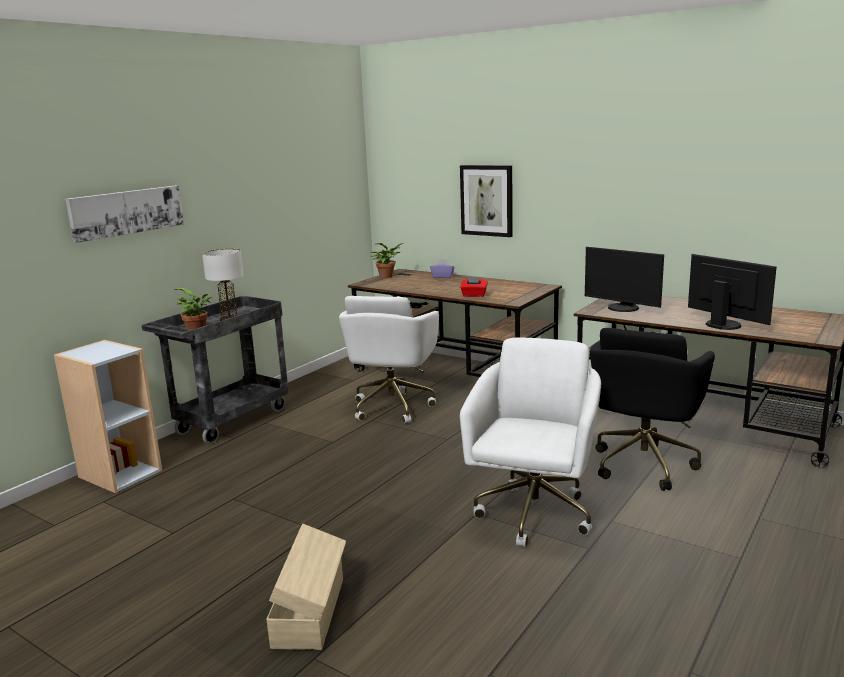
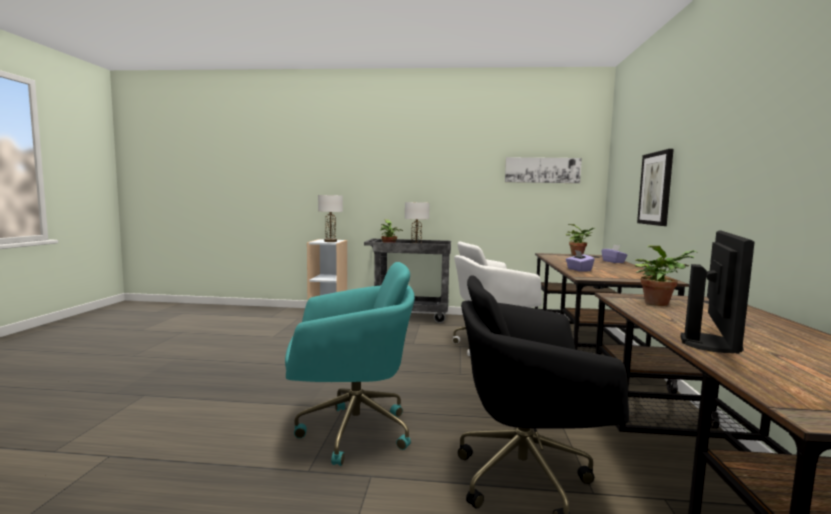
camera: 60 degrees right, 10 degrees down
(111, 350) = (330, 241): none -> table lamp
(127, 212) = (376, 172): picture -> picture (542, 170)
(311, 611) = (194, 384): beige storage box -> none
(474, 295) = (578, 270): red tissue box -> purple tissue box
(533, 518) = (349, 433): white office chair -> turquoise office chair
(622, 308) = (659, 303): monitor -> potted plant

